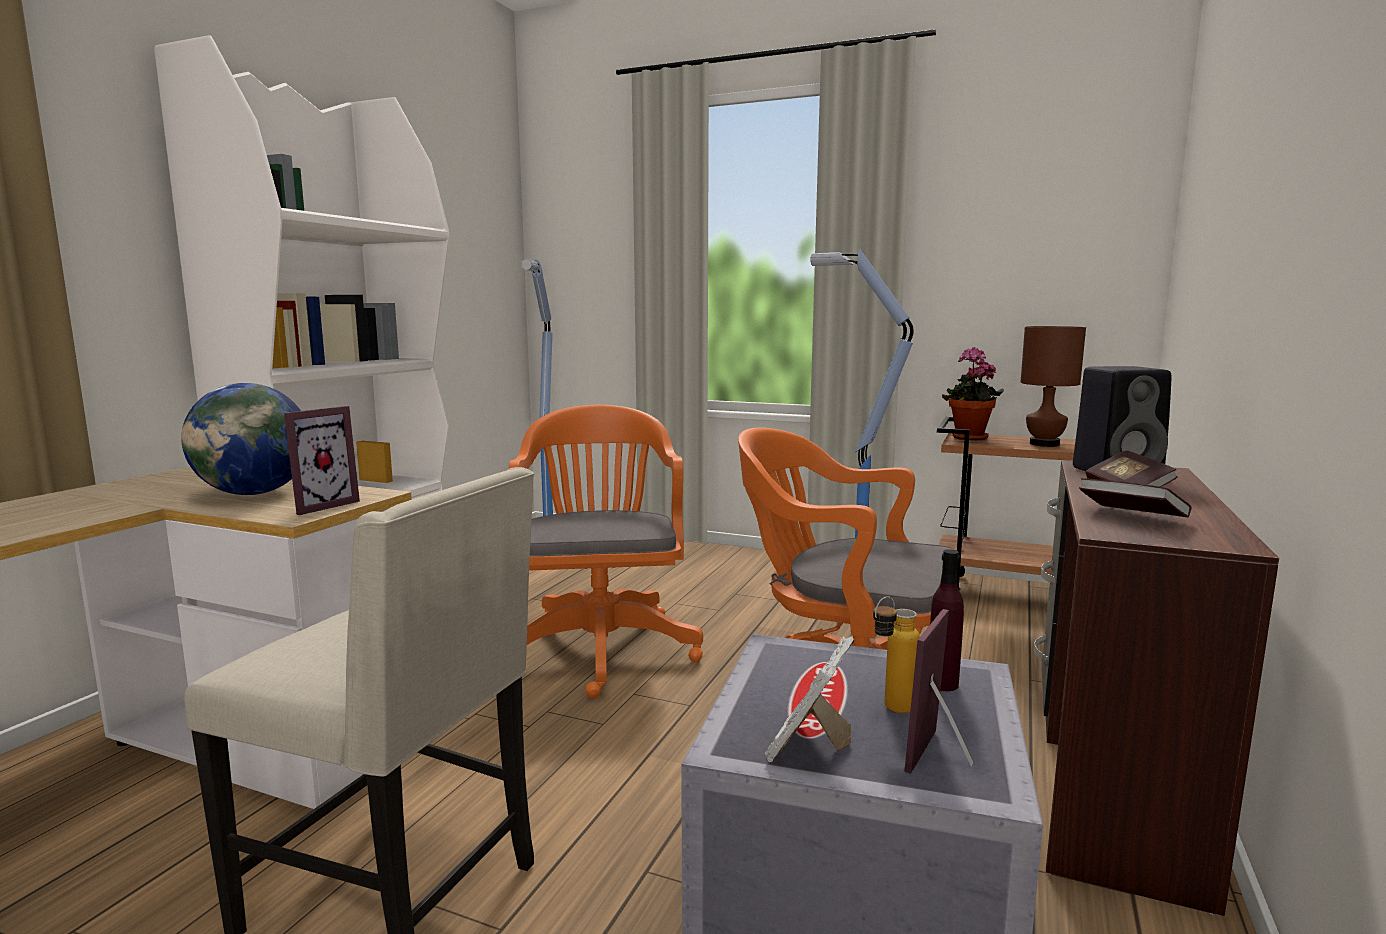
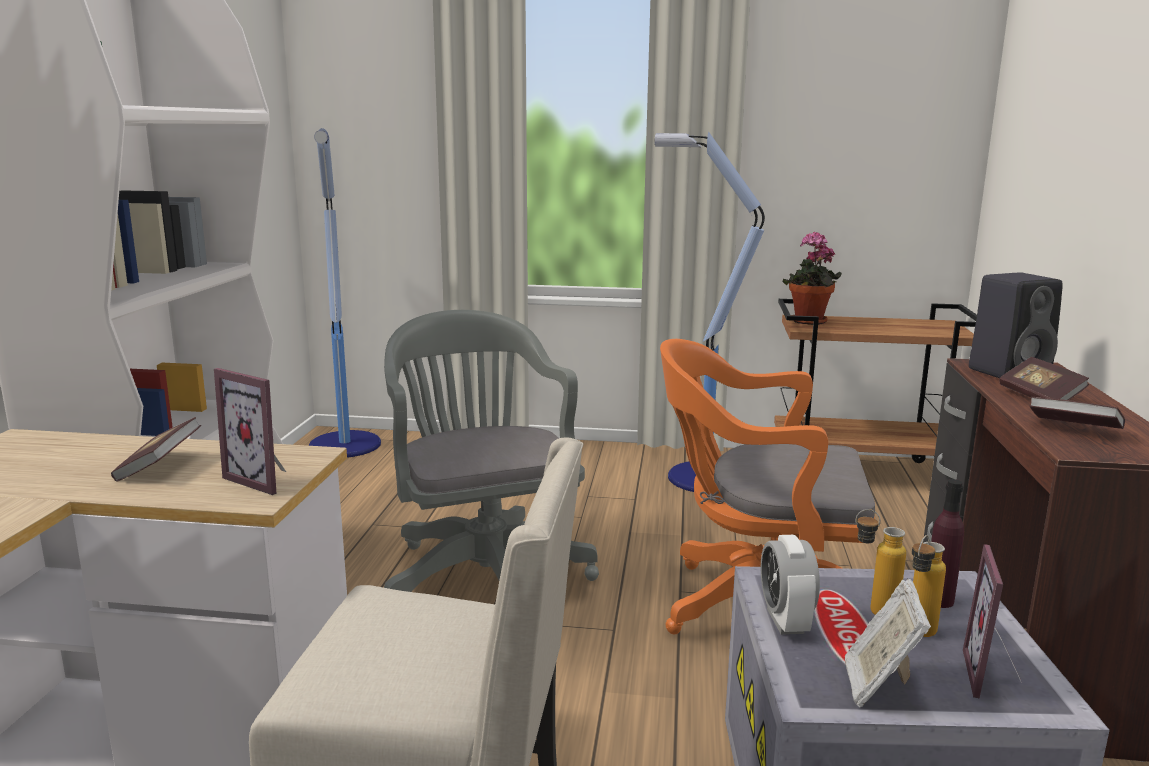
camera: 15 degrees left, 5 degrees up
(254, 493) = (159, 466): globe -> book
(319, 505) = (265, 479): picture frame -> picture frame turned 105 degrees clockwise
(601, 645) = (483, 572): orange office chair -> grey office chair
(761, 682) = (785, 621): none -> alarm clock
(859, 685) = (872, 611): none -> bottle
(1044, 444) = (881, 326): brown table lamp -> none

